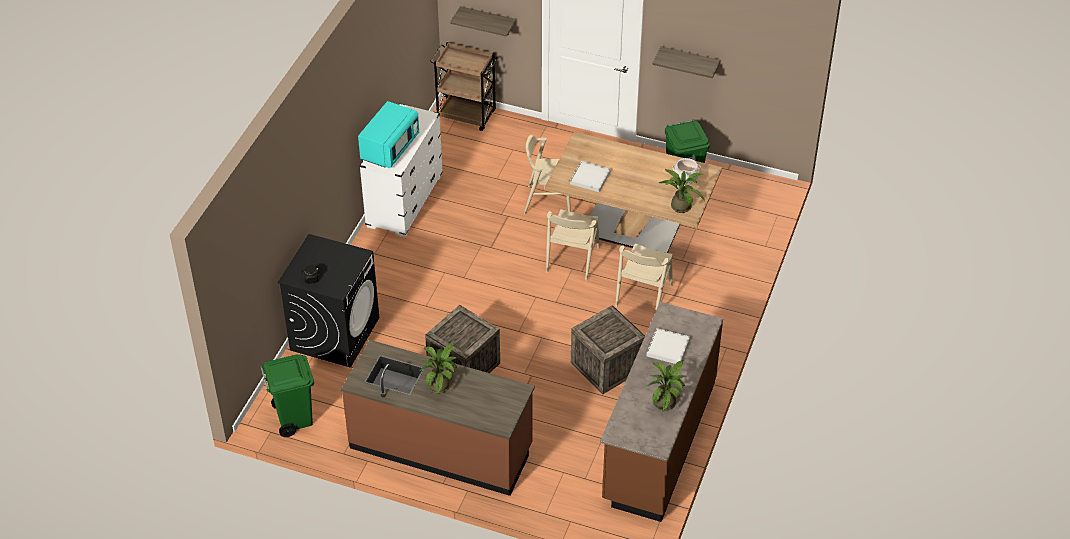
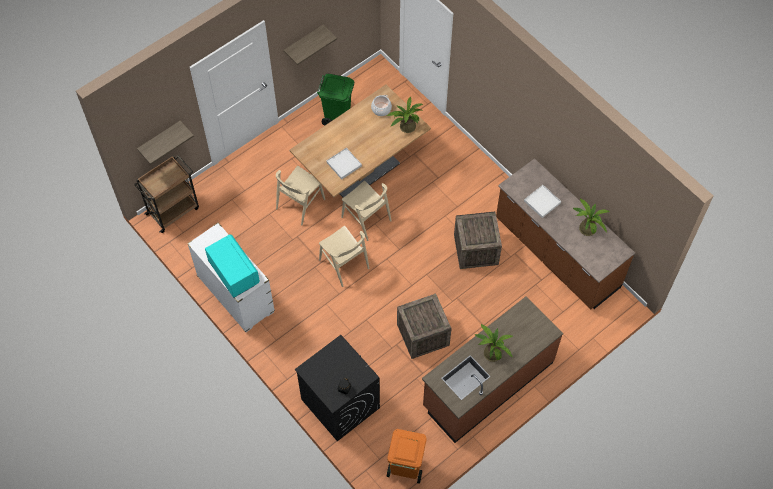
camera: 60 degrees left, 15 degrees up
(293, 418) = (405, 468): green trash can -> orange trash can
(643, 295) = (427, 195): beige chair -> beige chair (344, 264)

